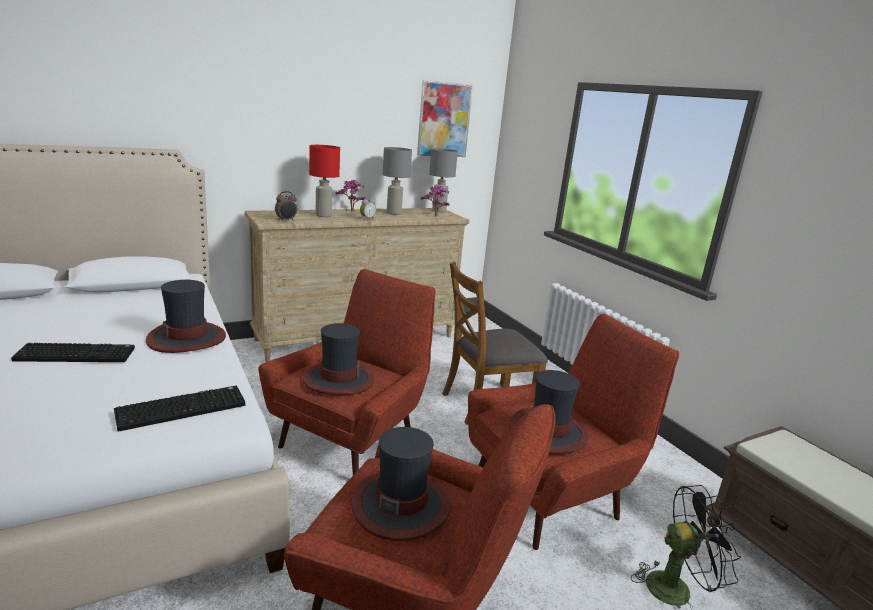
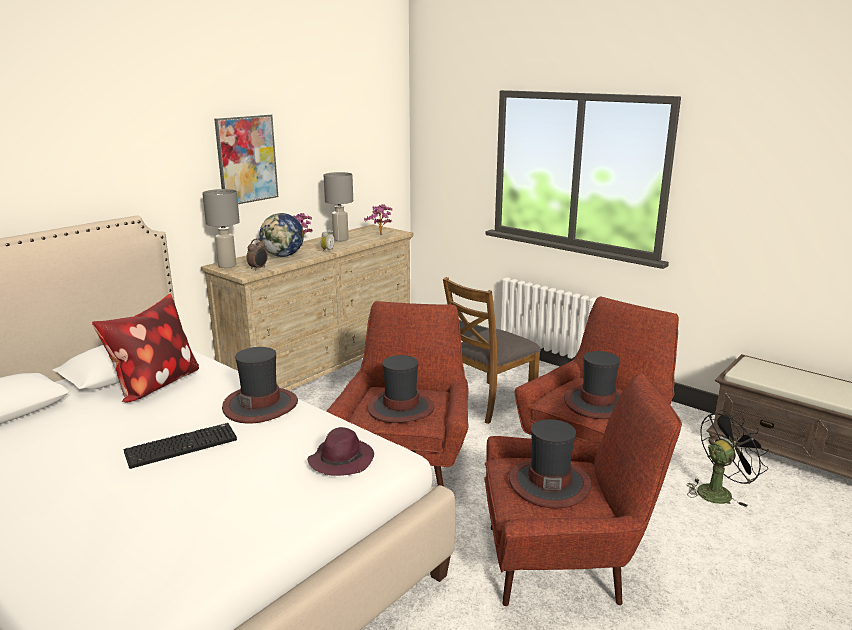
camera: 20 degrees left, 0 degrees up
(133, 300) = (155, 385): none -> pillow
(182, 408) = (341, 460): keyboard -> purple hat
(323, 215) = (283, 255): red table lamp -> globe
(439, 211) = (375, 228): grey table lamp -> grey table lamp (227, 265)
(444, 120) = (364, 136): picture -> picture (247, 159)

